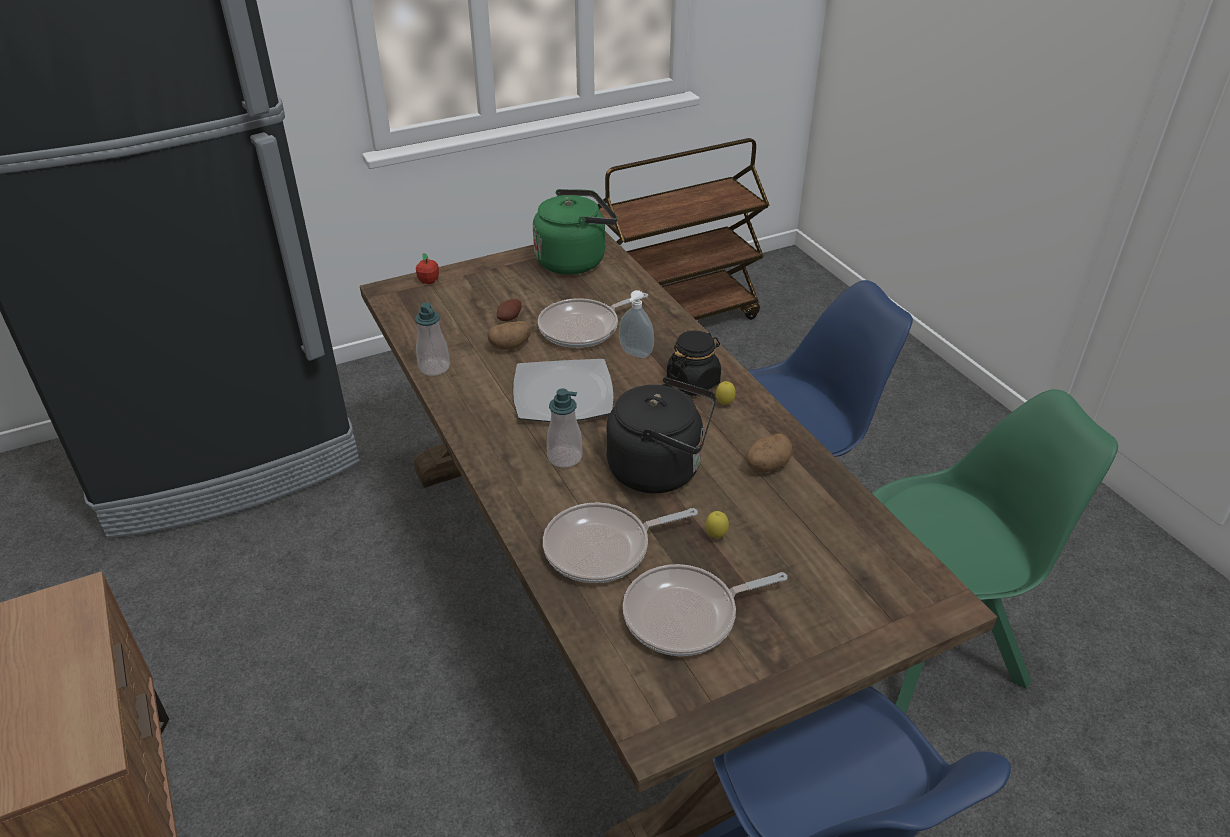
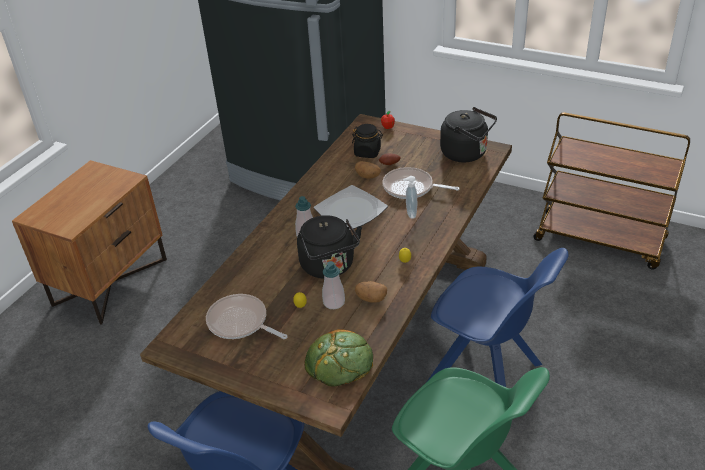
camera: 55 degrees right, 0 degrees up
(434, 367) = (326, 167): soap dispenser -> soap dispenser (334, 302)
(574, 260) = (467, 153): green kettle -> black kettle
(603, 548) = (258, 278): frying pan -> none
(693, 382) = (410, 243): black jar -> black jar (367, 152)
(867, 553) = (340, 362): none -> bread

